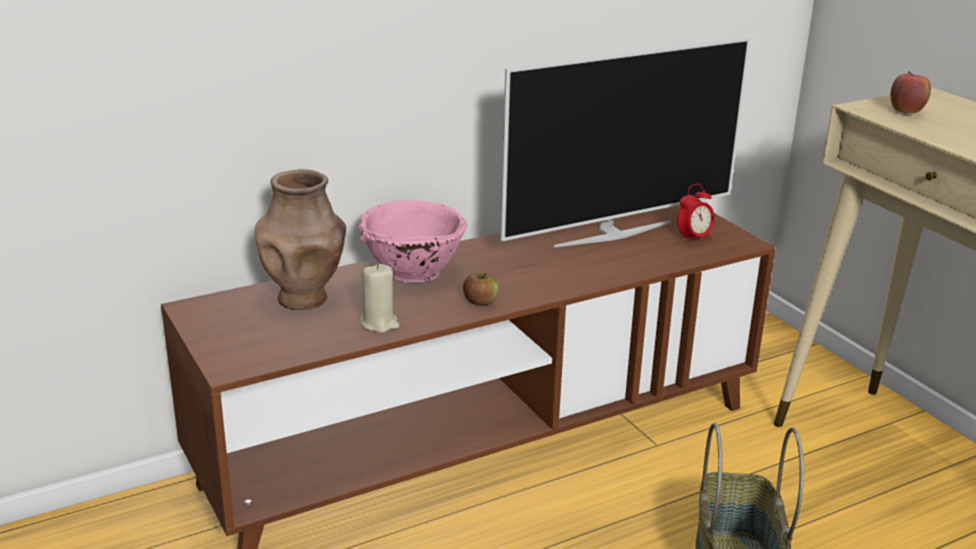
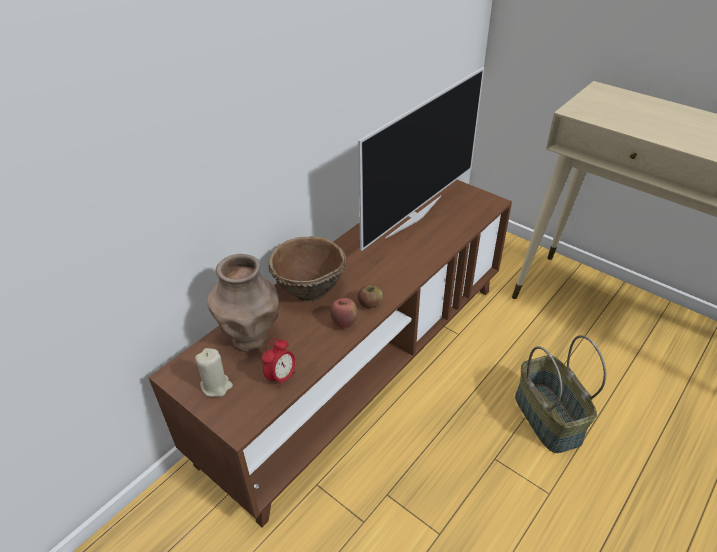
camera: 20 degrees left, 15 degrees up
(379, 323) = (317, 346): beige candle -> beige candle (216, 386)
(412, 272) = (309, 289): pink bowl -> brown bowl
(693, 239) = (462, 207): alarm clock -> alarm clock (281, 377)
(906, 112) = (600, 110): apple -> apple (344, 323)

